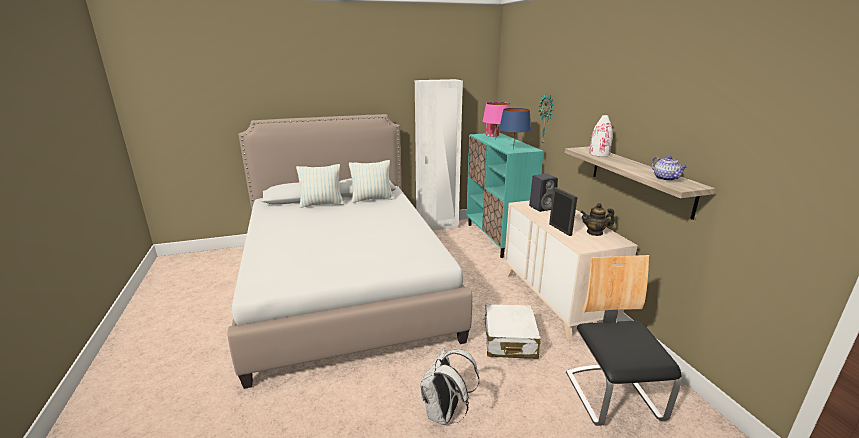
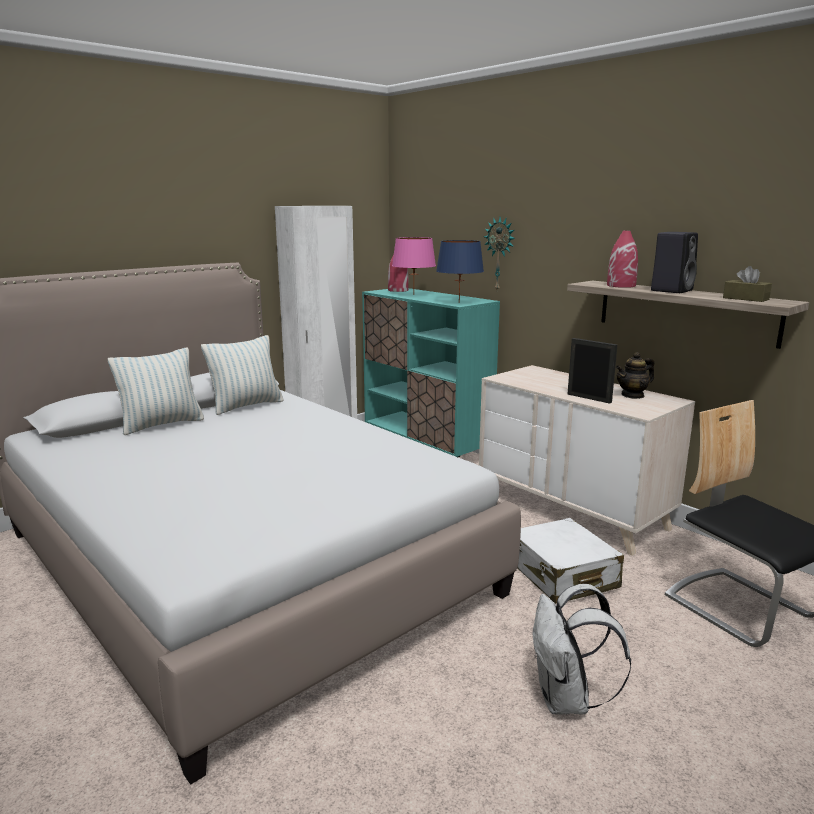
camera: 25 degrees left, 5 degrees down
(542, 207) = (533, 377): black speaker -> black speaker (671, 290)
(599, 154) = (621, 285): white vase -> red vase
(666, 178) = (745, 299): teapot -> brown tissue box

